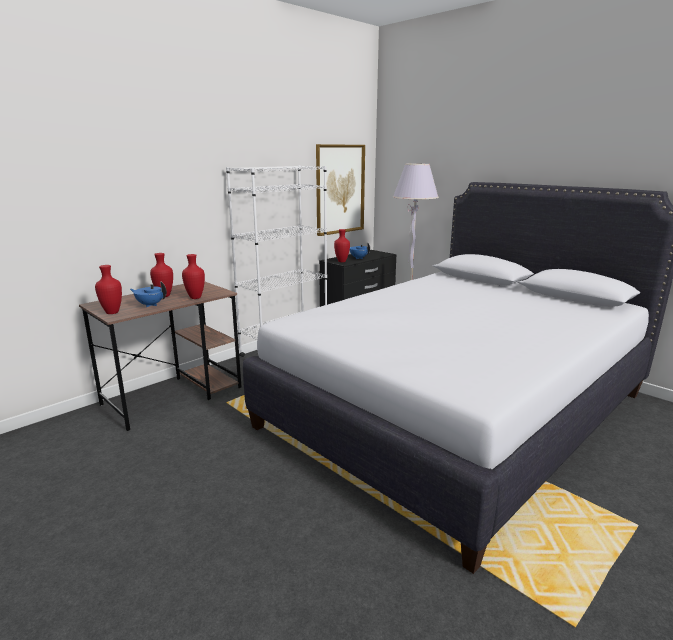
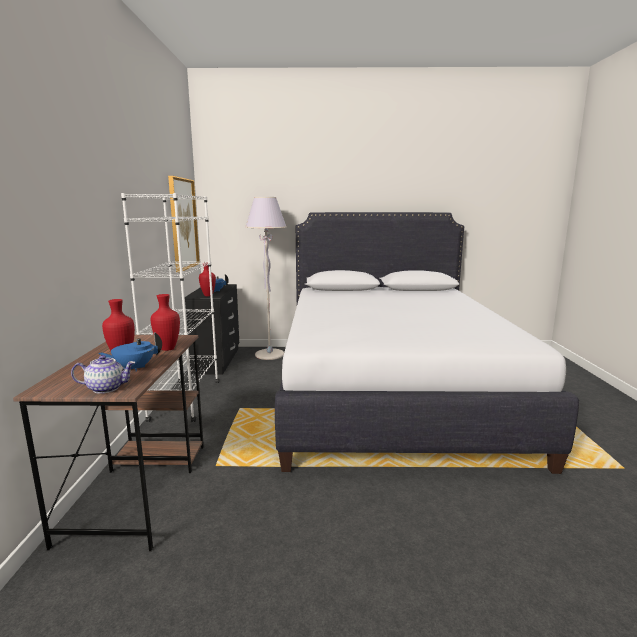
camera: 45 degrees left, 5 degrees down
(112, 312) = (106, 388): red vase -> teapot

